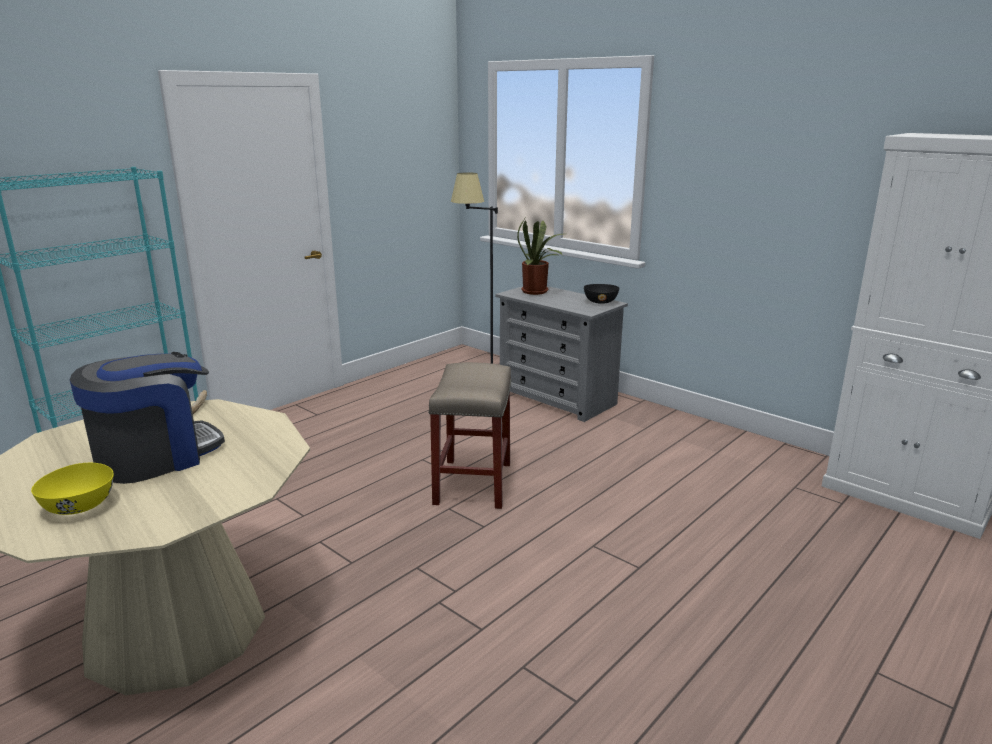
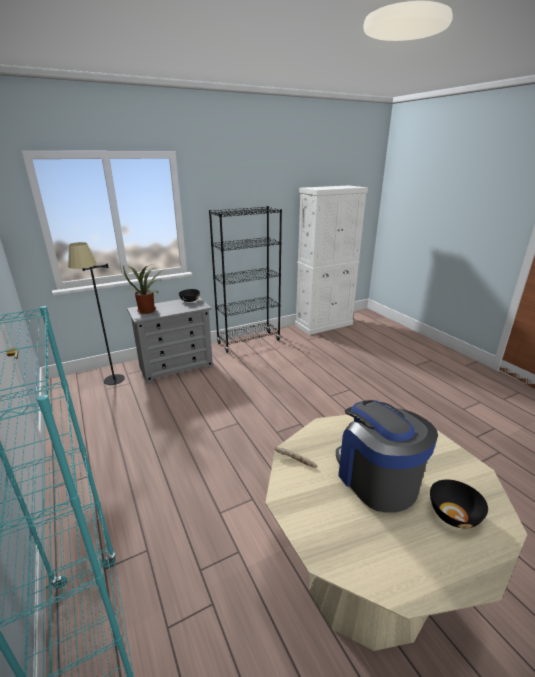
camera: 70 degrees left, 5 degrees up
(79, 506) = (453, 514): yellow bowl -> black bowl
(473, 482) = (253, 417): beige stool -> none
(701, 431) = (248, 342): none -> black bookcase

